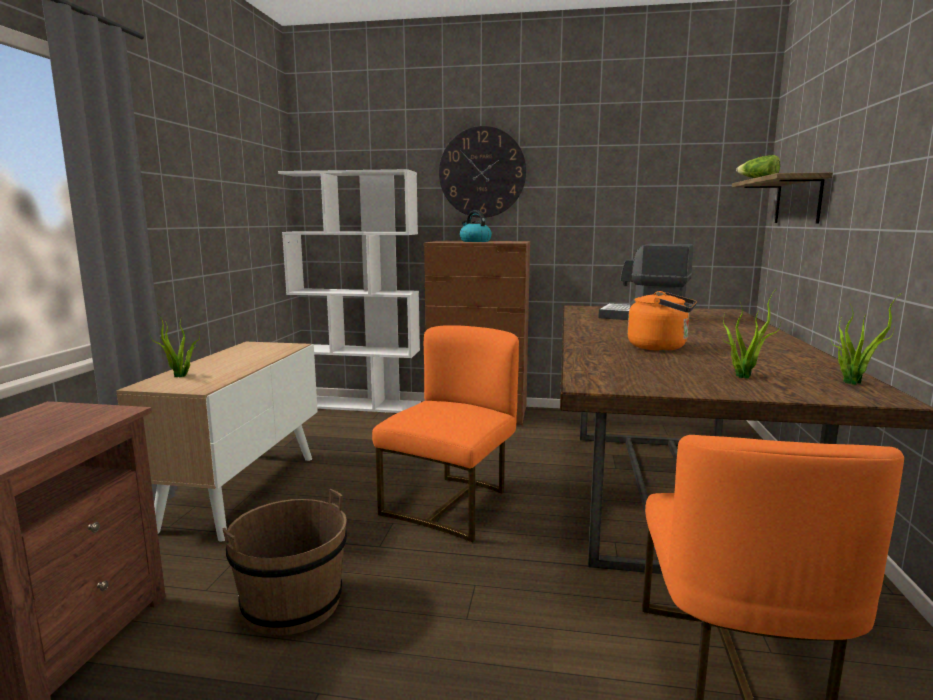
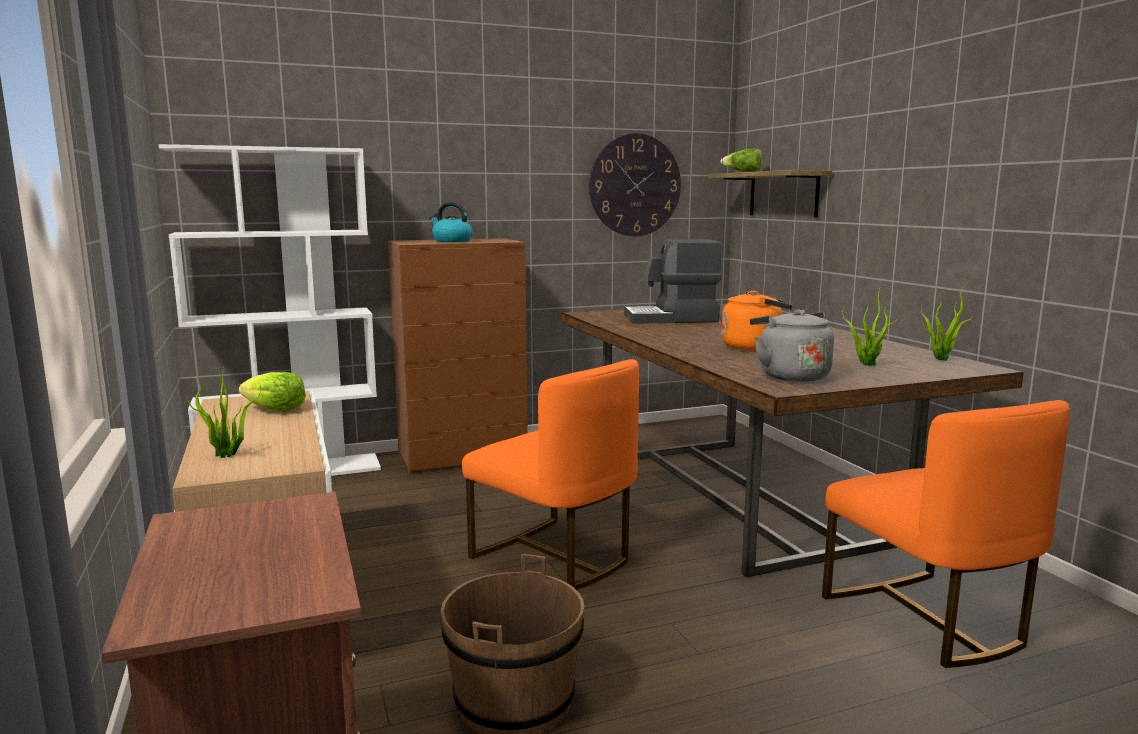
camera: 30 degrees left, 0 degrees up
(265, 353) = (275, 410): none -> lettuce
(451, 504) = (555, 556): orange chair -> orange chair turned 135 degrees clockwise
(482, 172) = (442, 154): wall clock -> wall clock (635, 185)
(627, 375) = (790, 375): none -> grey kettle

